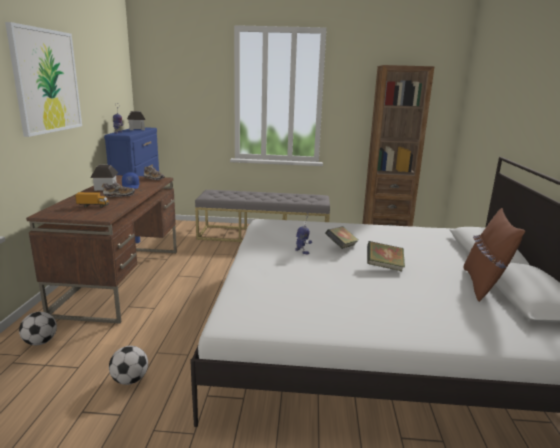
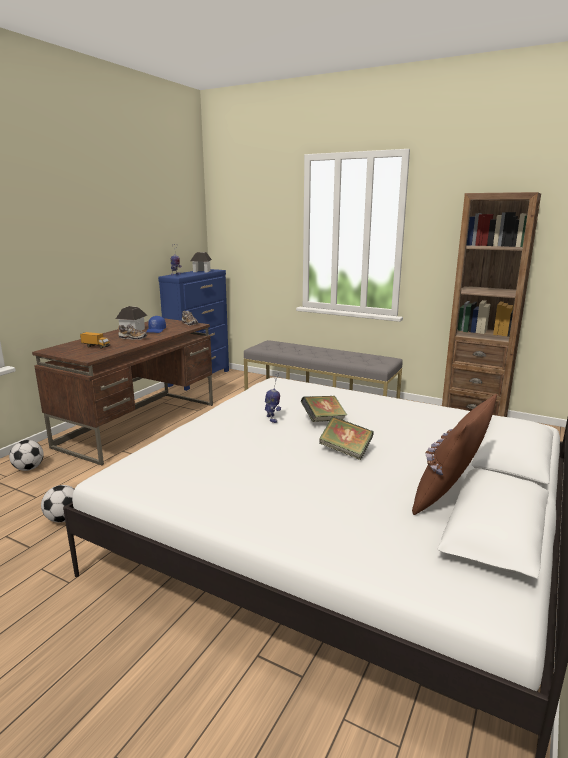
camera: 25 degrees right, 0 degrees up
(46, 81) = (82, 224): picture -> none

